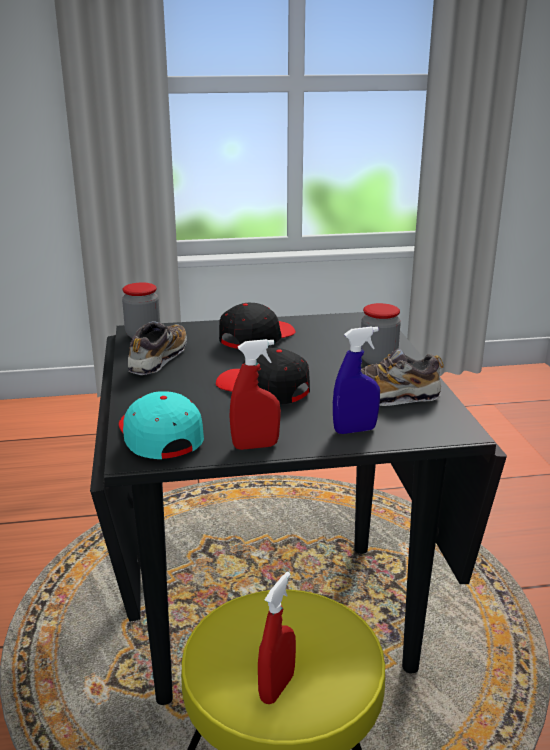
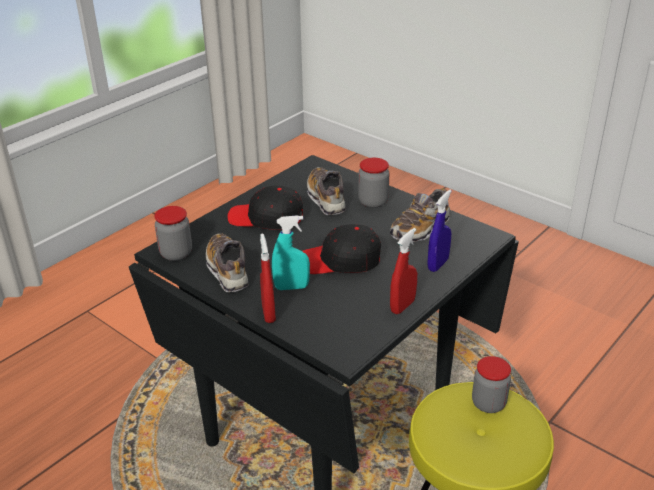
camera: 40 degrees left, 10 degrees up
(158, 436) = (335, 331): turquoise cap -> none
(185, 390) = (291, 287): none -> turquoise spray bottle
(256, 338) = (266, 218): black cap -> black cap turned 75 degrees counterclockwise
(277, 688) = (504, 449): red spray bottle -> red spray bottle (268, 313)
(325, 633) = (488, 403): none -> jar
(336, 343) = (326, 199): none -> shoe

